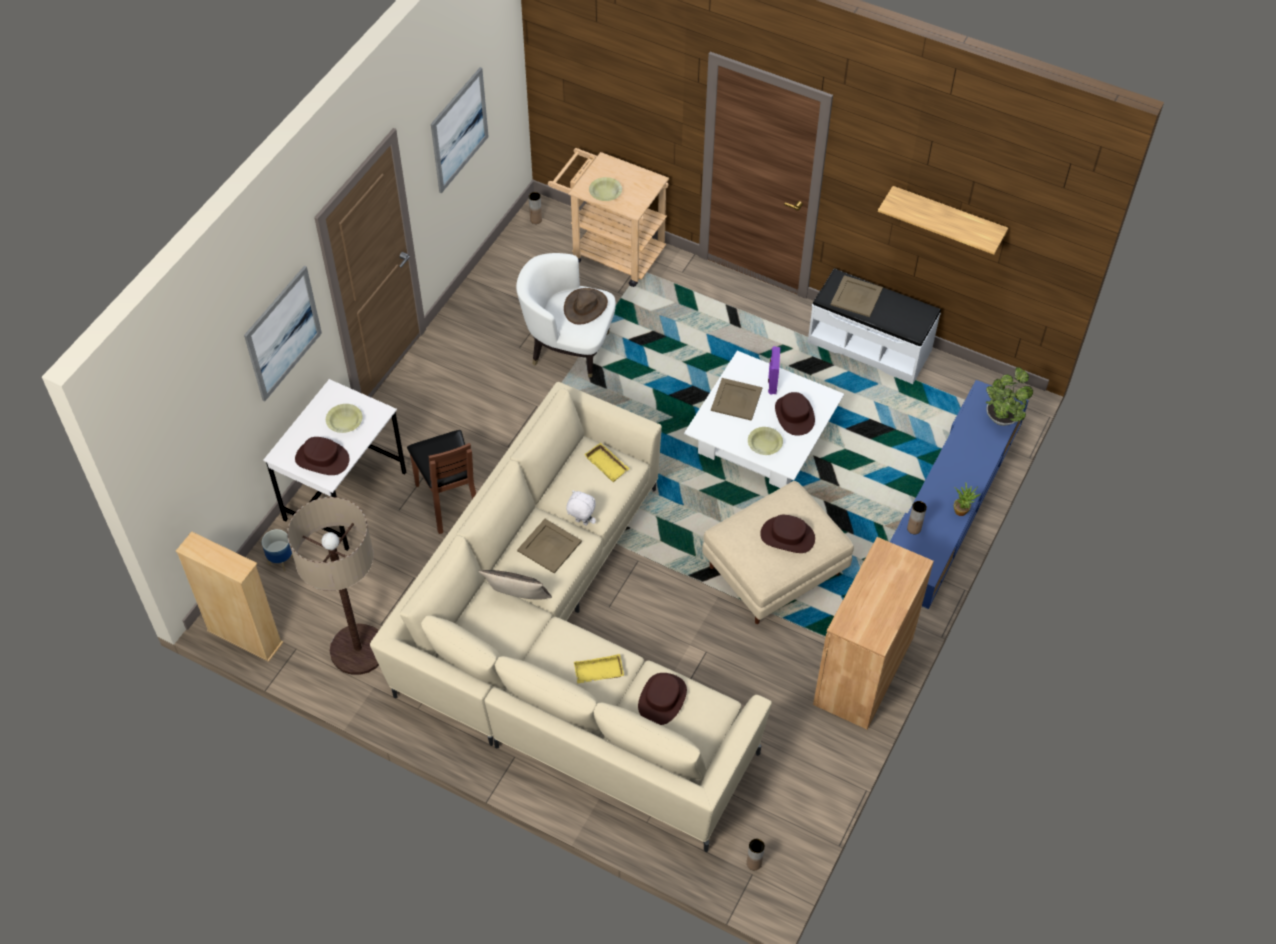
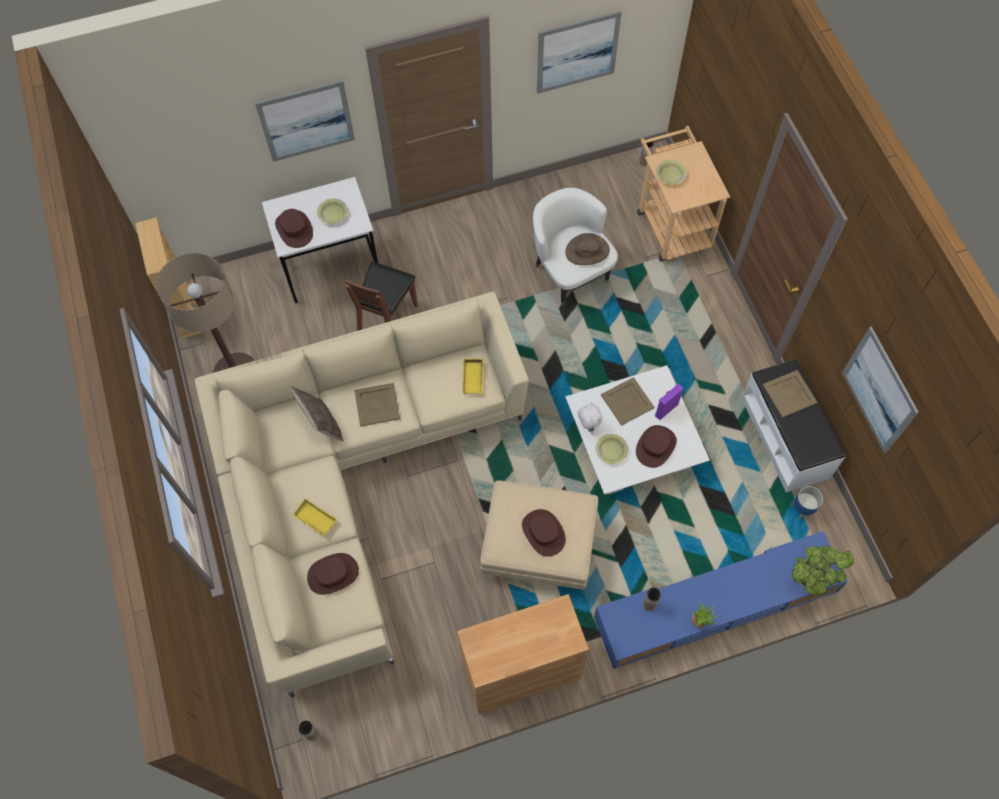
camera: 45 degrees right, 10 degrees up
(281, 560) = (253, 278): planter -> planter (802, 508)
(581, 522) = (416, 405): white plush toy -> white plush toy (587, 427)
(947, 218) = (879, 390): shelf -> picture

